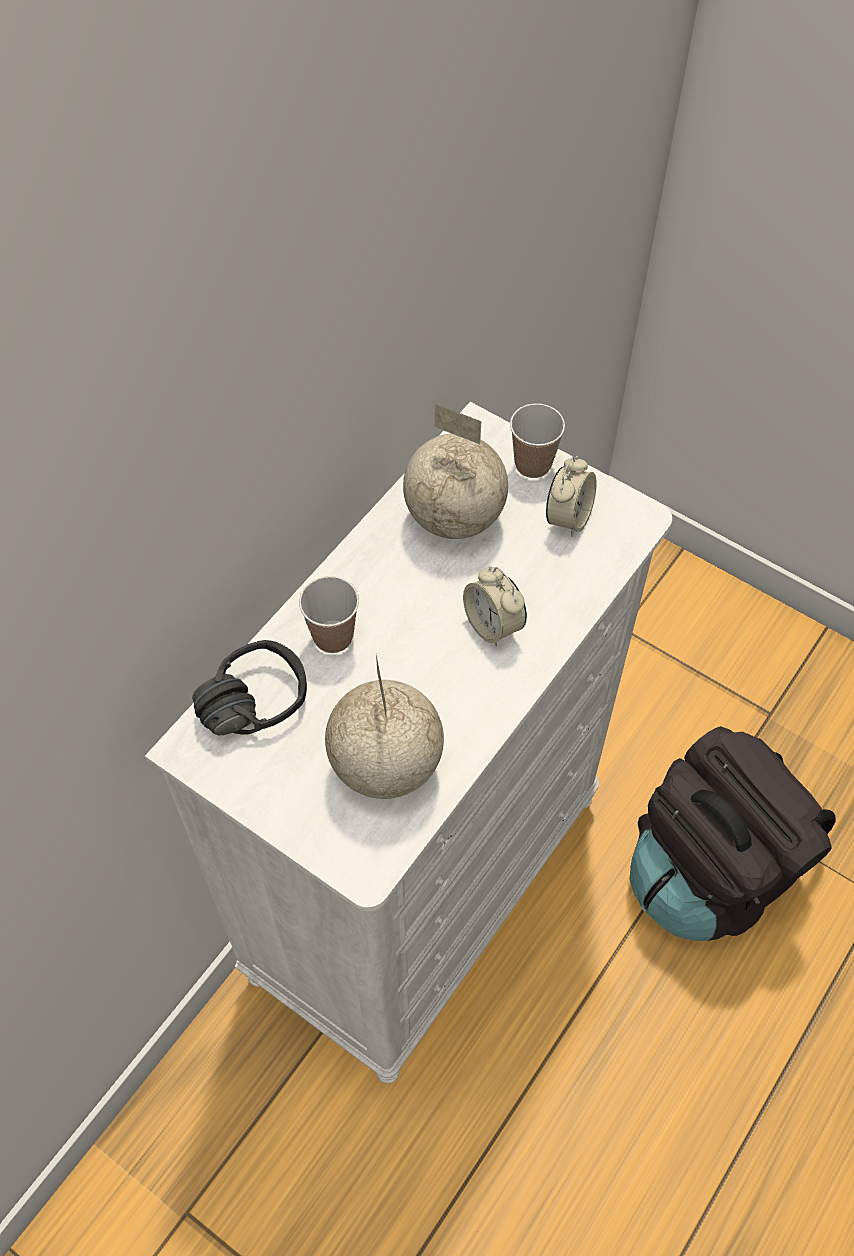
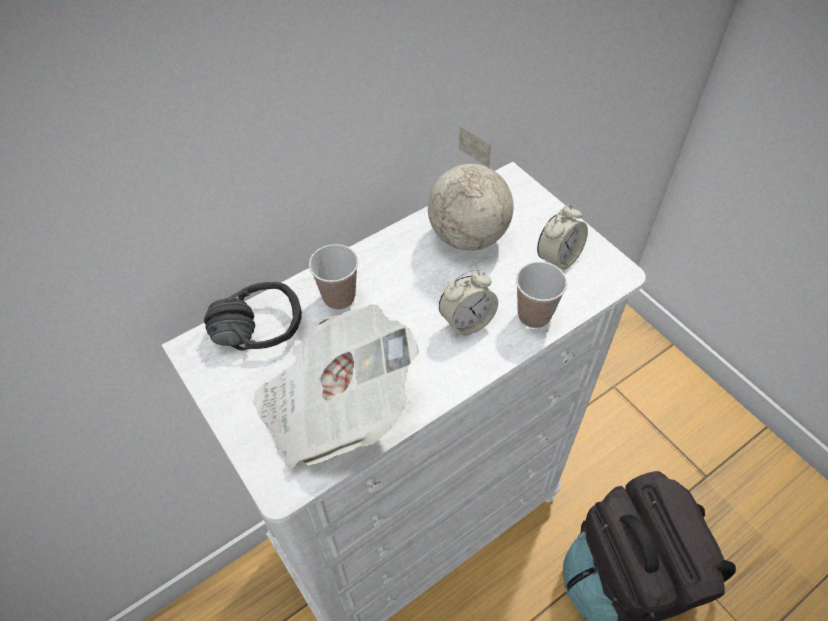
camera: 20 degrees right, 5 degrees down
(385, 766) = (335, 406): globe -> newspaper
(493, 625) = (466, 322): alarm clock -> alarm clock turned 105 degrees counterclockwise
(533, 464) = (544, 214): cup -> cup (534, 315)

